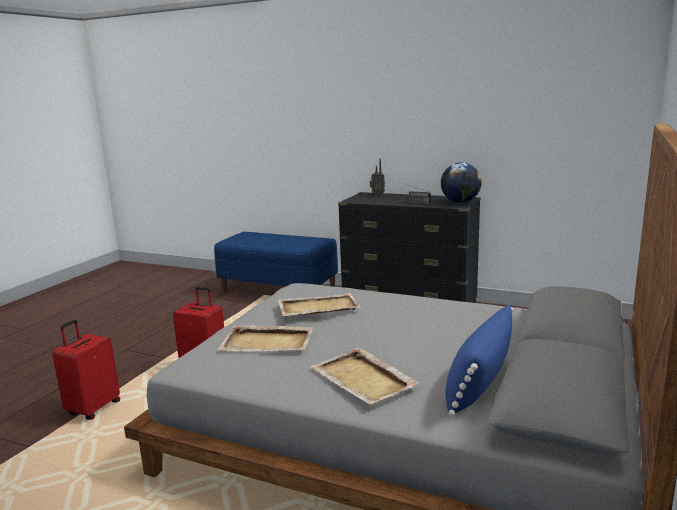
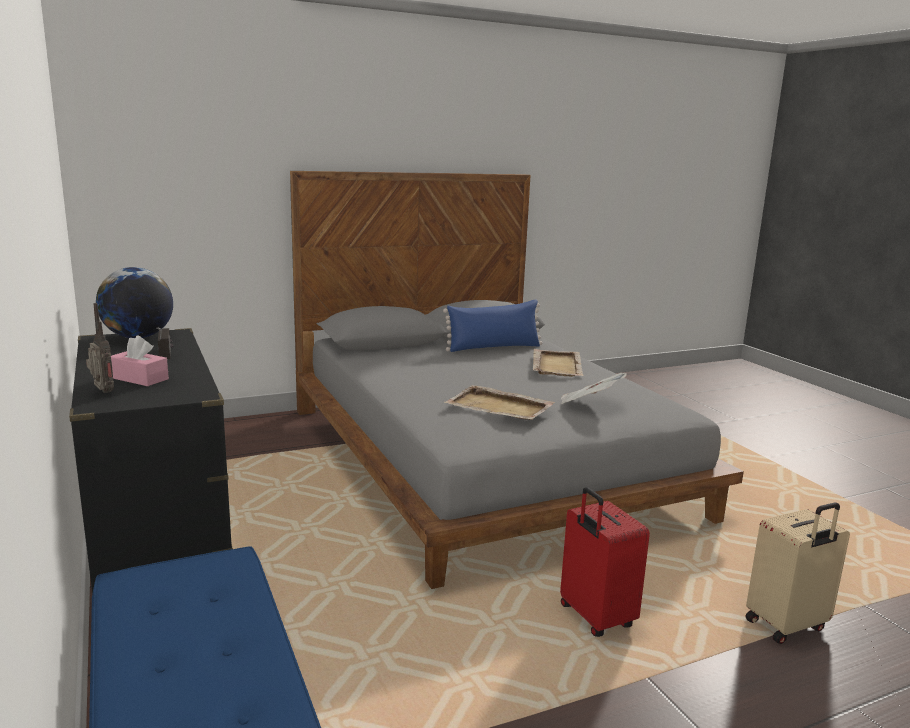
camera: 140 degrees left, 0 degrees up
(93, 408) = (787, 626): red suitcase -> beige suitcase
(268, 342) = (589, 405): beige tray -> newspaper
(386, 198) = (139, 378): none -> pink tissue box

